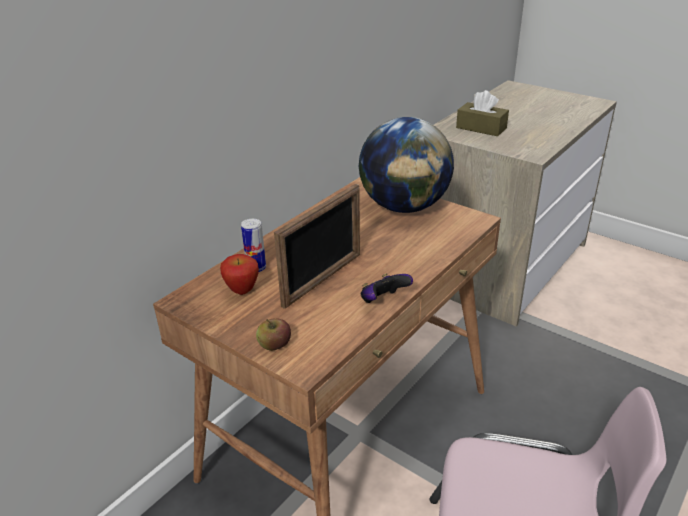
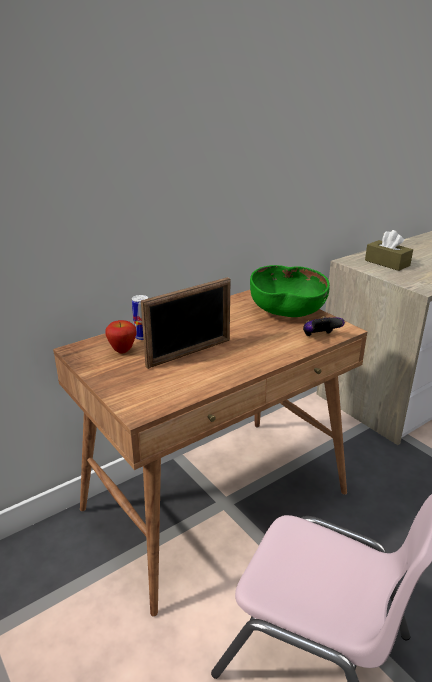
camera: 15 degrees right, 5 degrees down
(274, 345) = (124, 392): apple -> none
(383, 301) = (229, 376): game controller -> game controller (320, 337)
(404, 206) = (287, 311): globe -> green bowl

